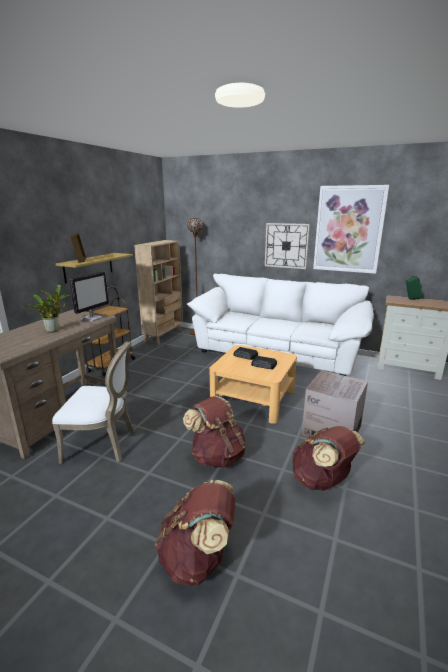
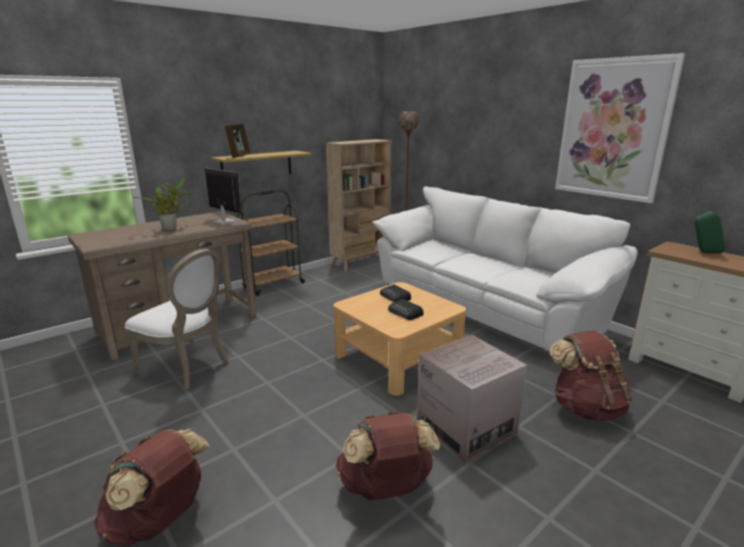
camera: 25 degrees right, 0 degrees up
(92, 318) = (224, 222): monitor -> monitor turned 105 degrees counterclockwise
(217, 456) = (287, 414): brown backpack -> brown backpack (585, 407)
(286, 245) = (521, 152): wall clock -> none

